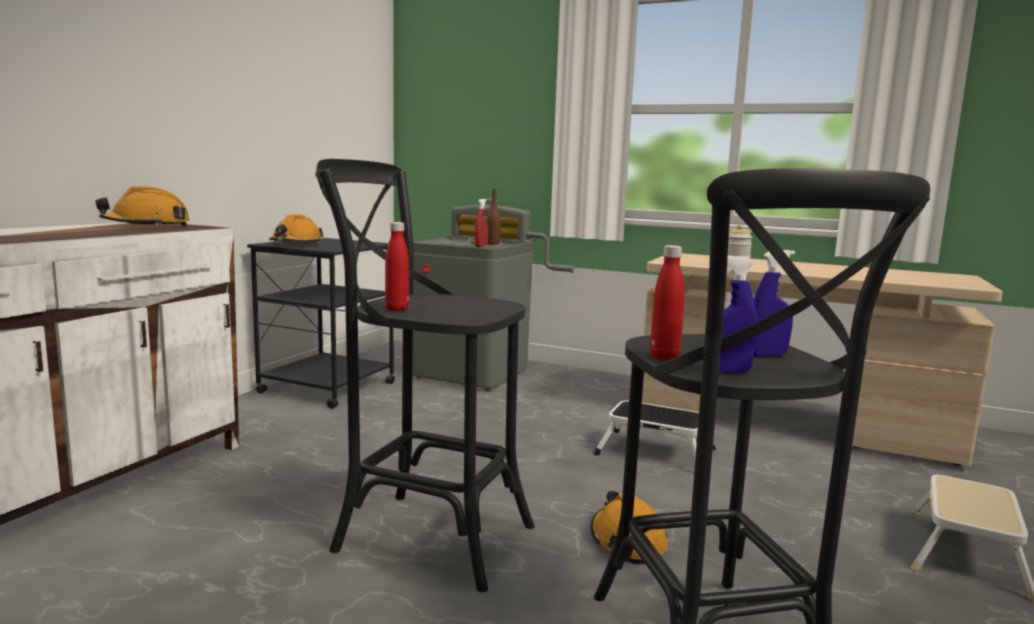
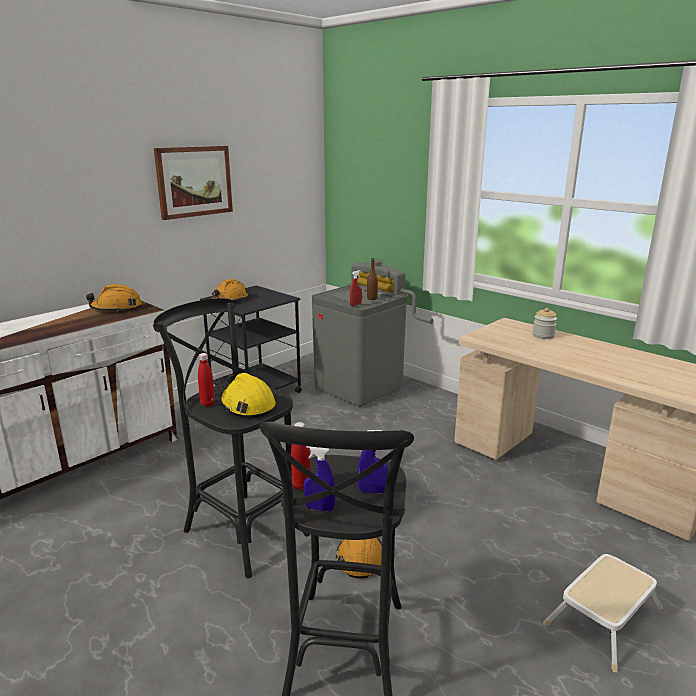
camera: 20 degrees right, 10 degrees up
(245, 70) = (194, 181): none -> picture
(461, 308) = (247, 405): none -> yellow hard hat
(655, 452) = (439, 483): black step ladder -> none

